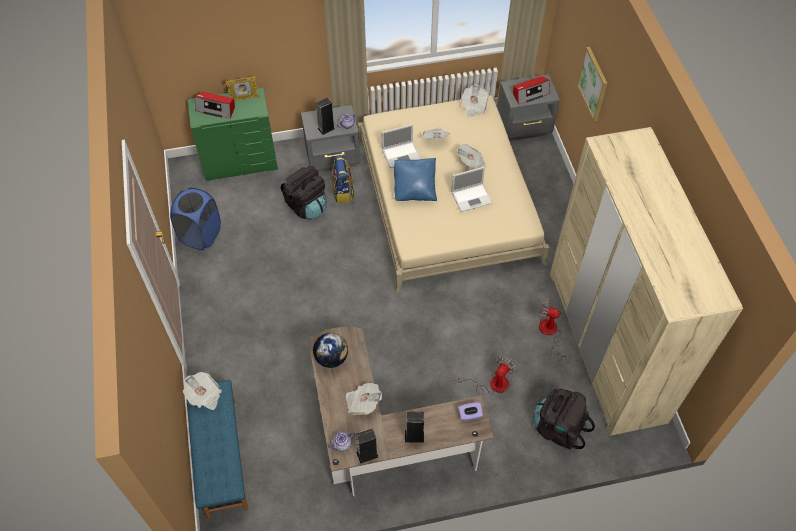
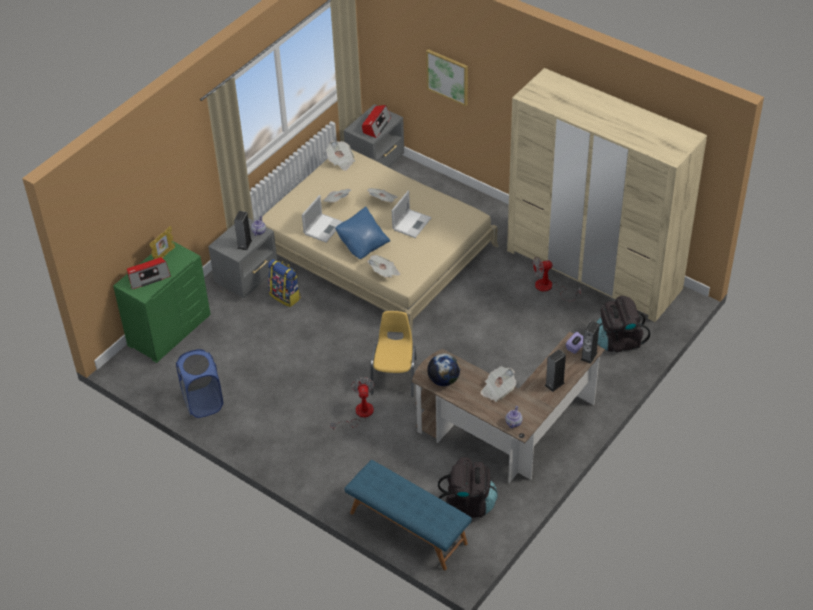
camera: 40 degrees left, 10 degrees down
(204, 396) = (367, 480): newspaper -> newspaper (384, 272)
(307, 206) = (267, 325): black backpack -> black backpack (468, 504)
(349, 318) = (394, 376): none -> yellow chair
(367, 454) = (537, 416): speaker -> speaker (589, 356)
(492, 384) = (546, 346): fan -> fan (359, 414)

